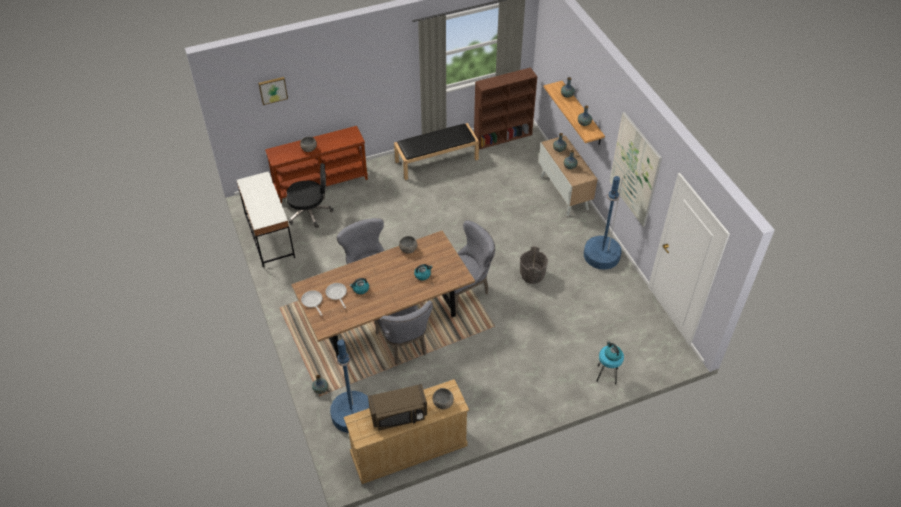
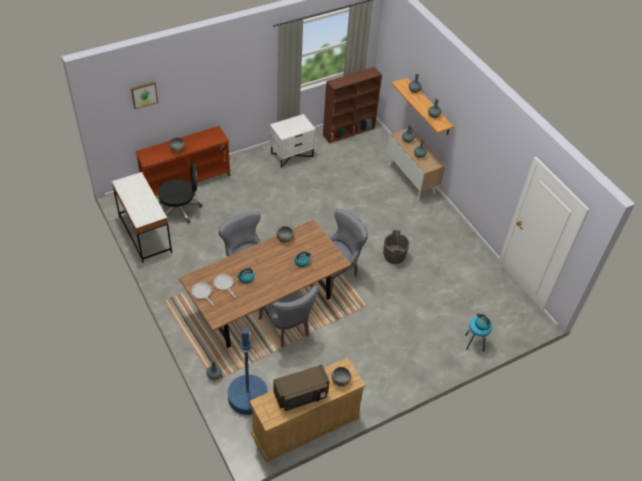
camera: 10 degrees left, 0 degrees up
(437, 160) = (292, 154): black bench -> white nightstand
(601, 256) = (453, 235): blue floor lamp -> none
(635, 169) = (487, 155): picture -> none

